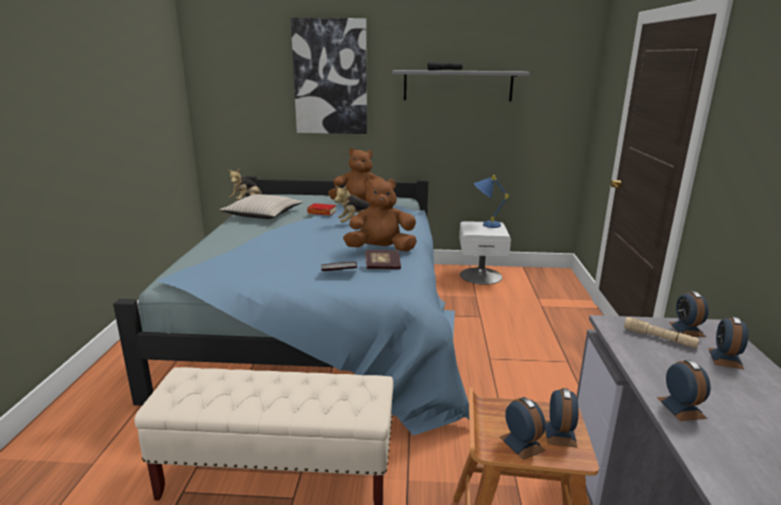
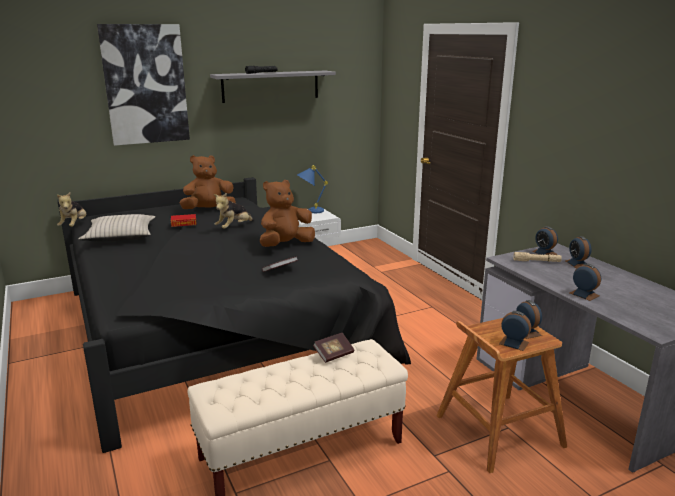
camera: 30 degrees left, 0 degrees up
(325, 322) = (216, 330): blue bed -> black bed
(382, 267) = (306, 258): book -> book (333, 354)

